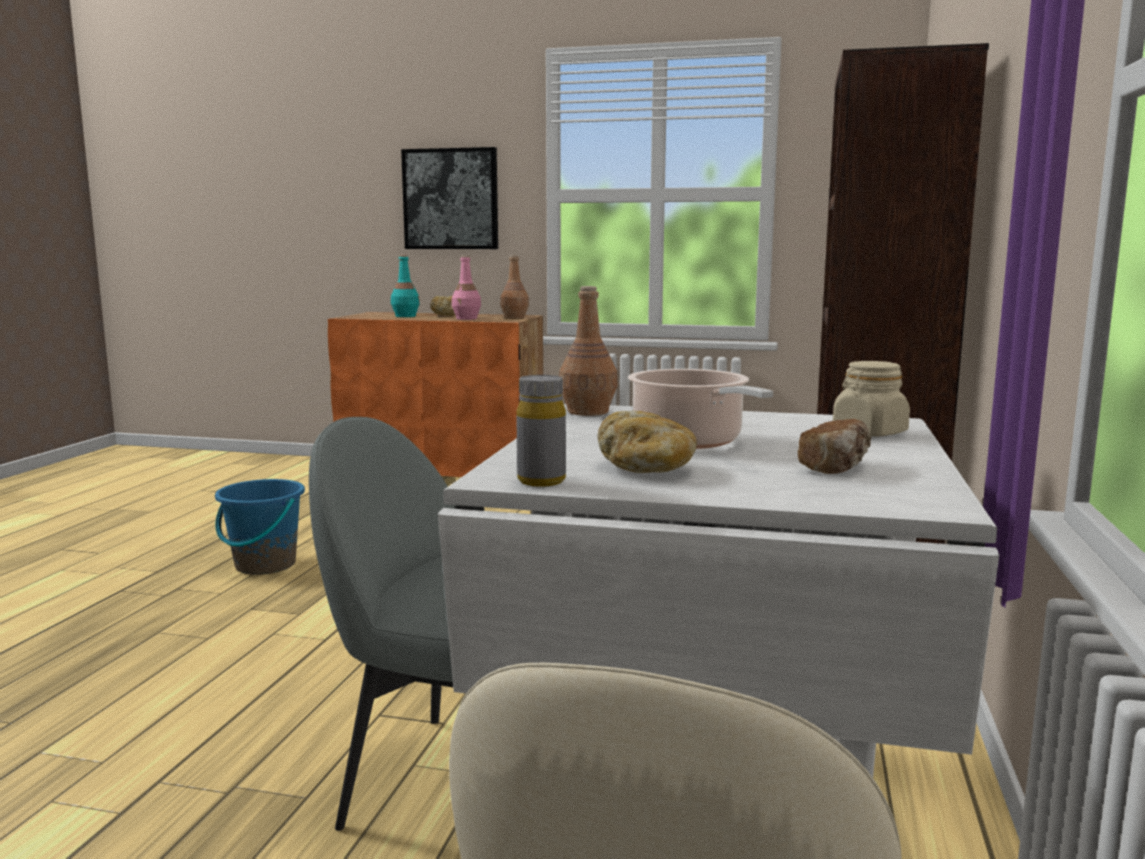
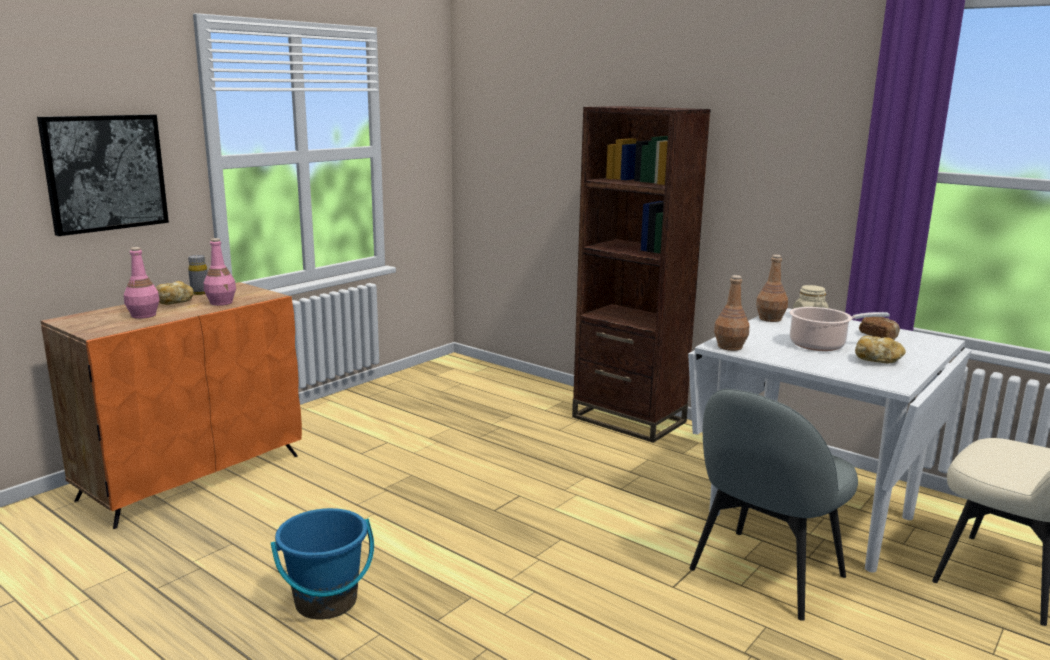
camera: 65 degrees left, 5 degrees up
(405, 316) = (143, 315): turquoise bottle -> pink bottle
(514, 317) = (246, 290): brown bottle -> brown bottle (770, 319)
(541, 481) = (899, 378): grey bottle -> grey bottle (200, 293)

